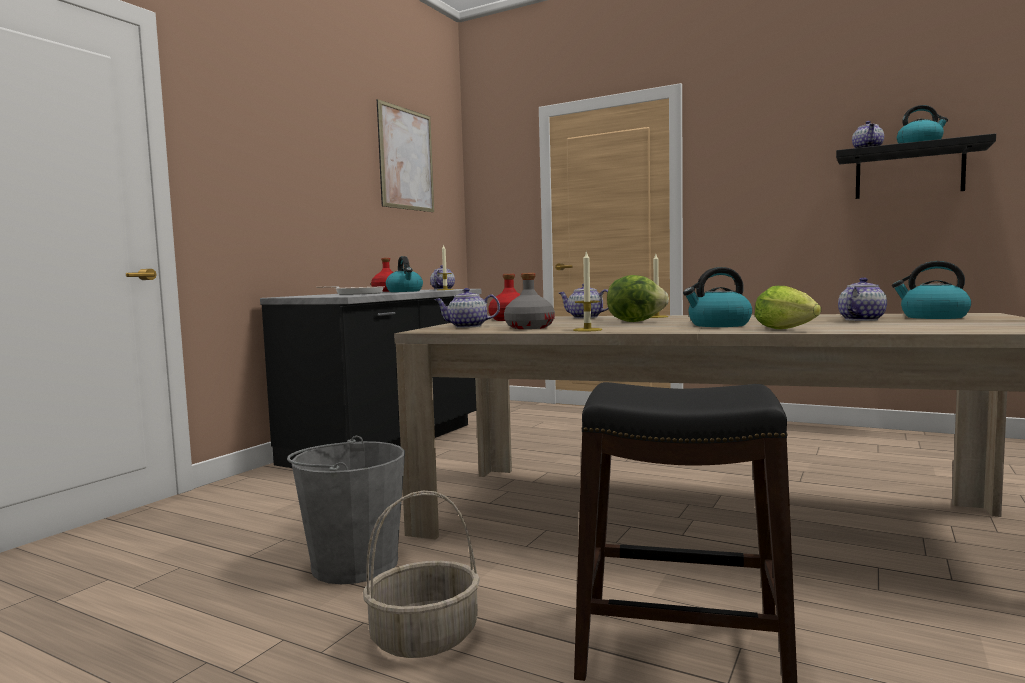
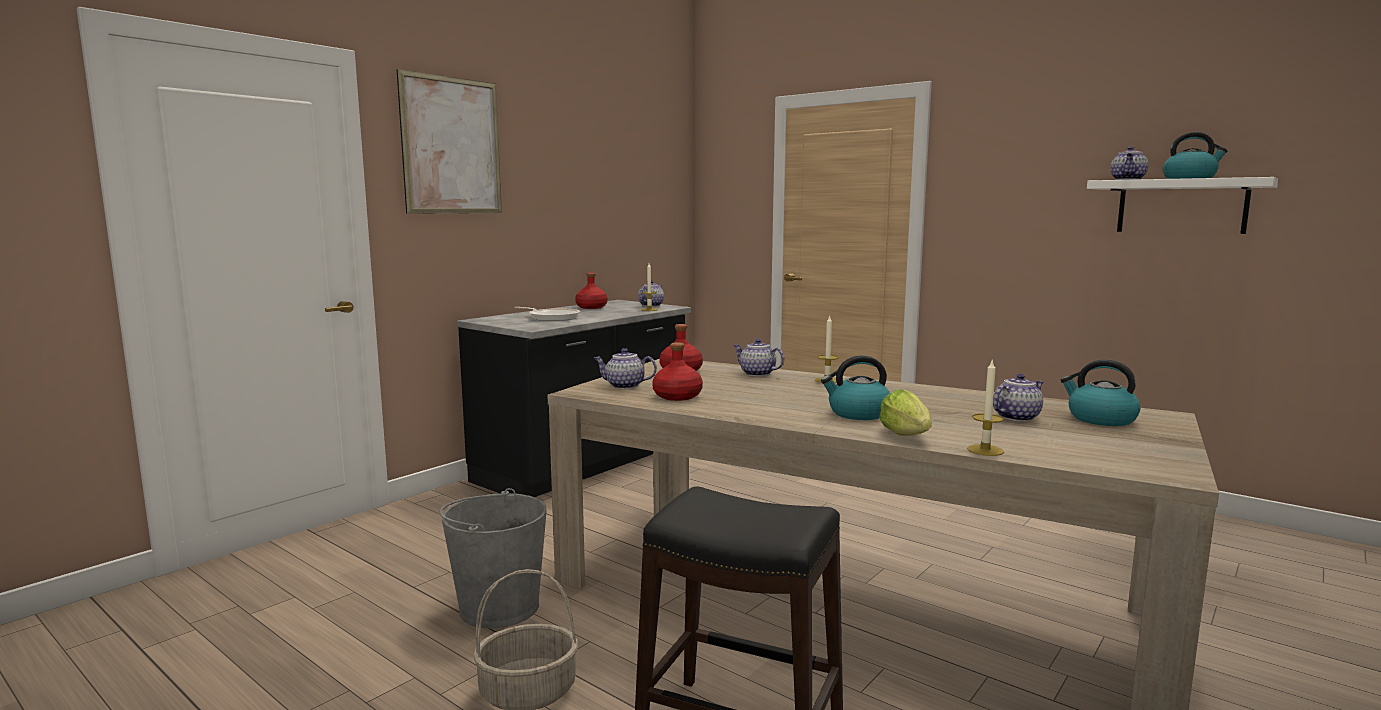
camera: 10 degrees right, 5 degrees up
(405, 291) = (605, 312): kettle -> none
(406, 159) = (624, 158): picture -> picture (452, 146)
(529, 327) = (677, 396): grey bottle -> red bottle
(587, 330) = (723, 410): candle -> candle (985, 450)
(635, 321) = (791, 393): lettuce -> none
(909, 173) = (1181, 206): black shelf -> white shelf

